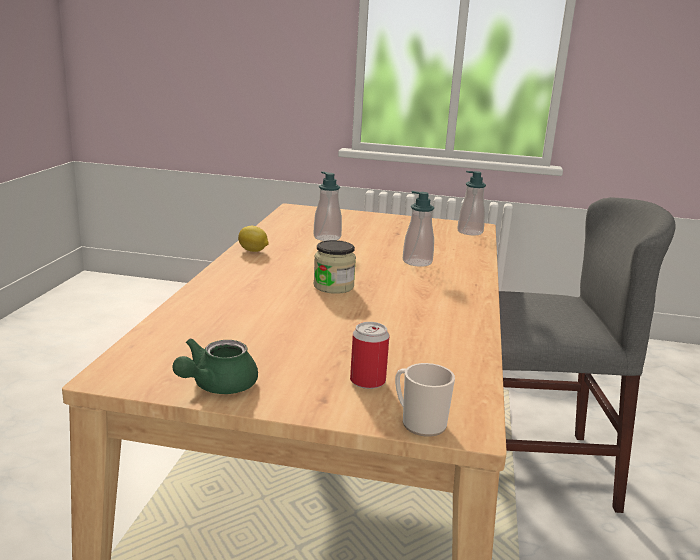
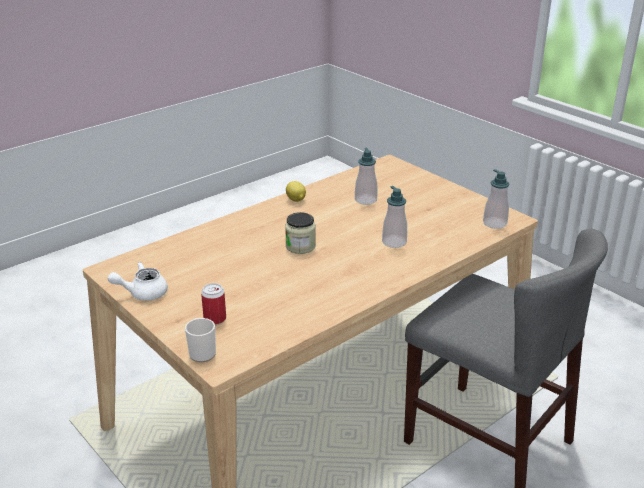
camera: 40 degrees right, 10 degrees up
(216, 386) = (142, 293): green teapot -> white teapot

